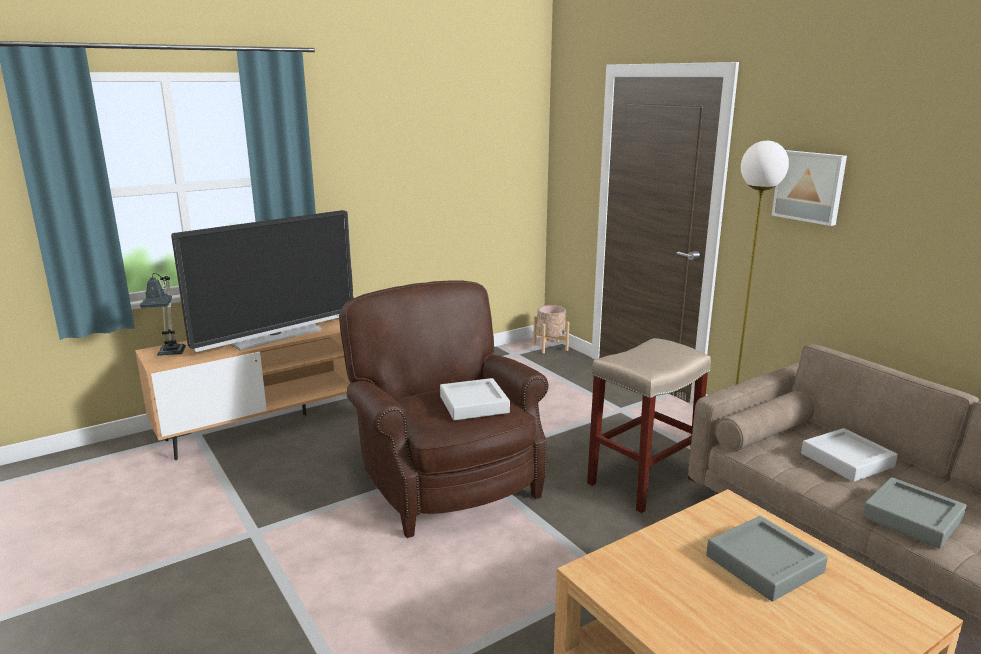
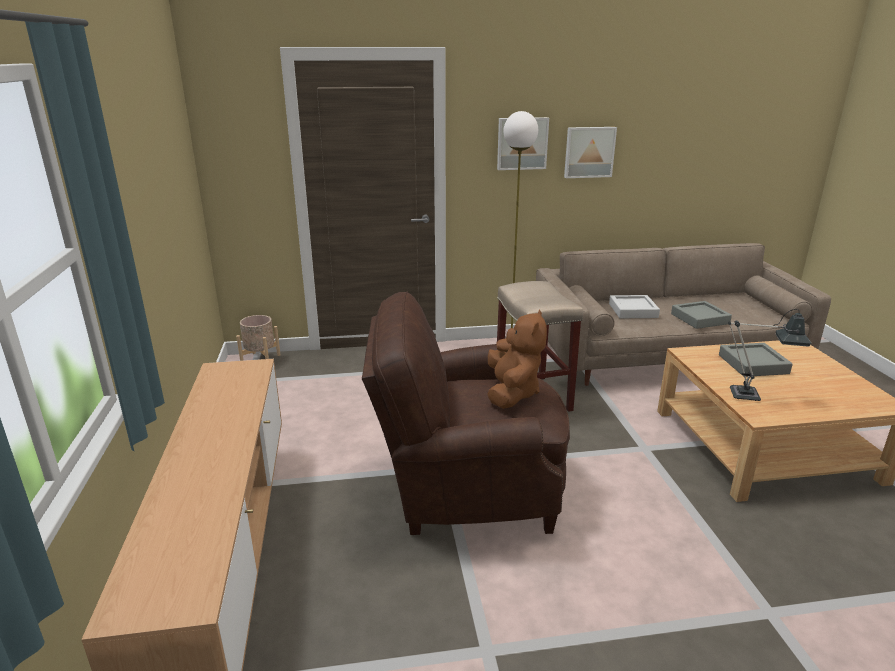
camera: 65 degrees left, 5 degrees up
(170, 354) = (164, 589): table lamp -> table lamp (752, 395)
(276, 336) = (211, 474): television -> none
(474, 404) = (512, 393): grey tray -> brown plush toy
(904, 214) = (589, 152): none -> picture

